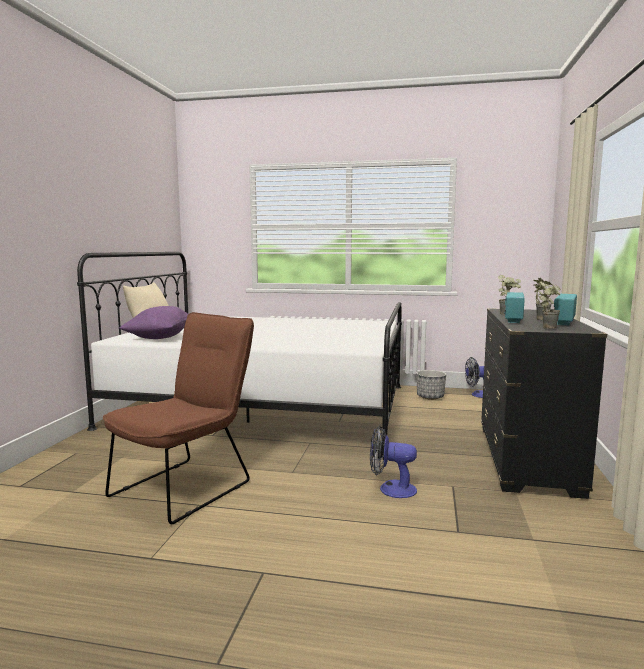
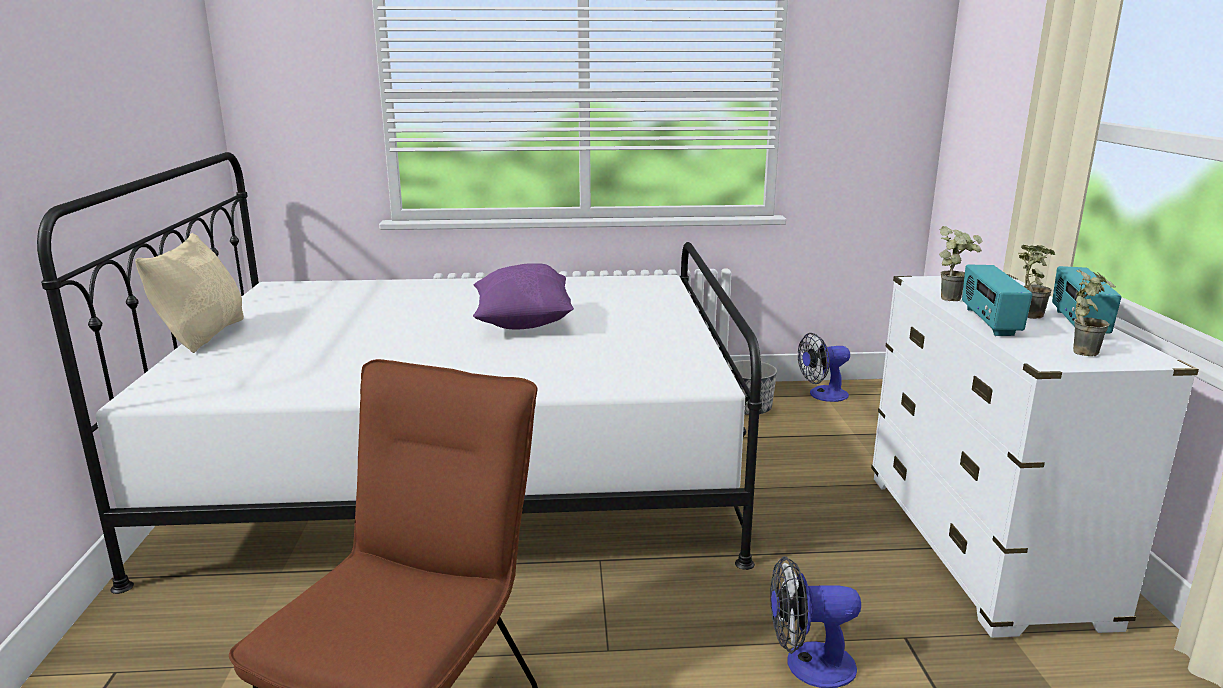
camera: 15 degrees left, 10 degrees up
(159, 337) = (250, 376): purple pillow -> purple pillow (523, 323)
(526, 459) = (980, 546): black dresser -> white dresser

